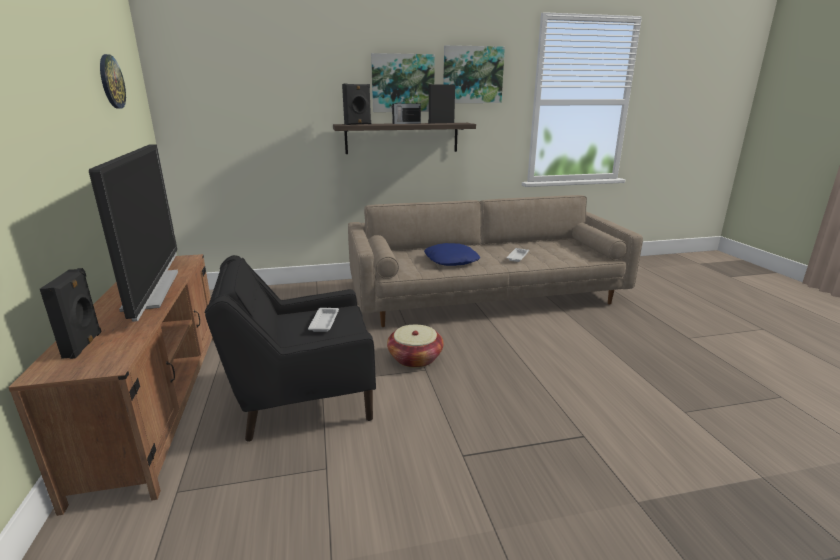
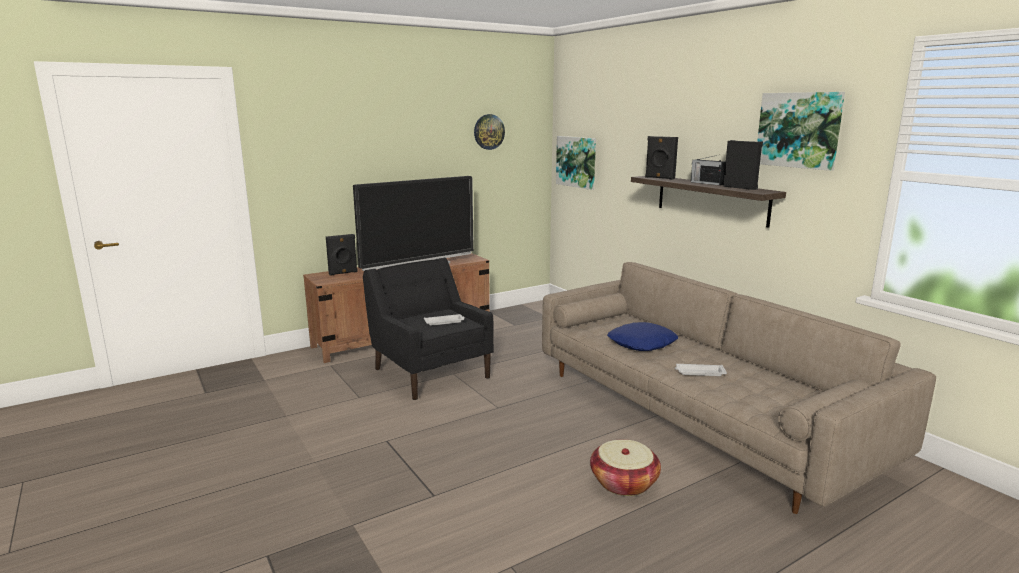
camera: 70 degrees right, 5 degrees down
(402, 83) = (718, 137): picture -> picture (577, 162)
(415, 358) = (514, 400): basket -> basket (624, 483)

